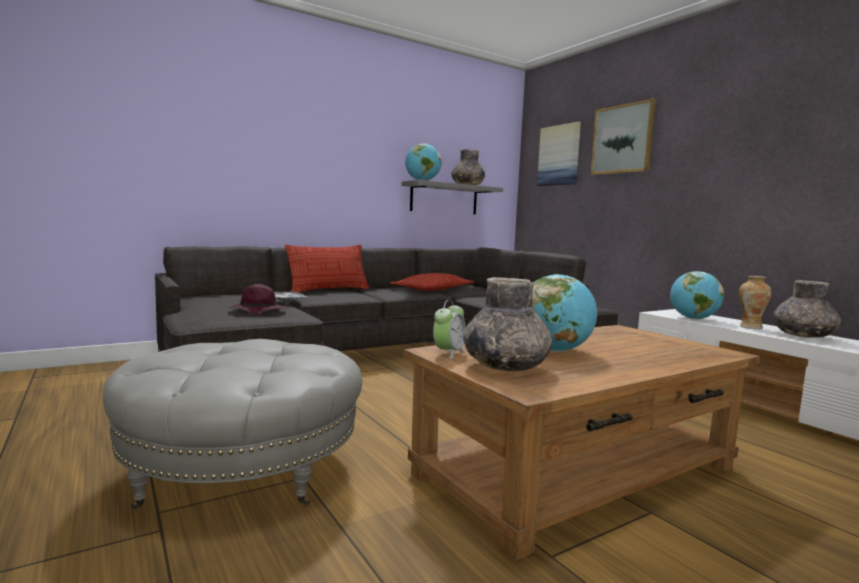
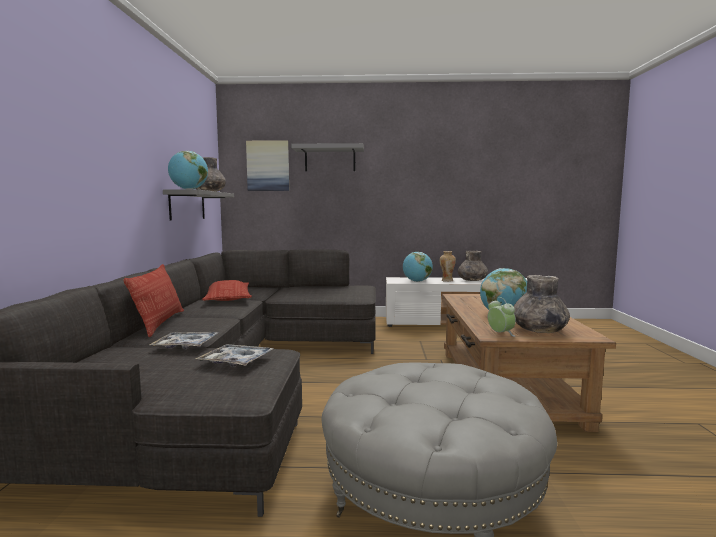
camera: 55 degrees left, 0 degrees up
(257, 311) = (236, 361): purple hat -> tray
(623, 139) = (330, 159): picture -> grey shelf

